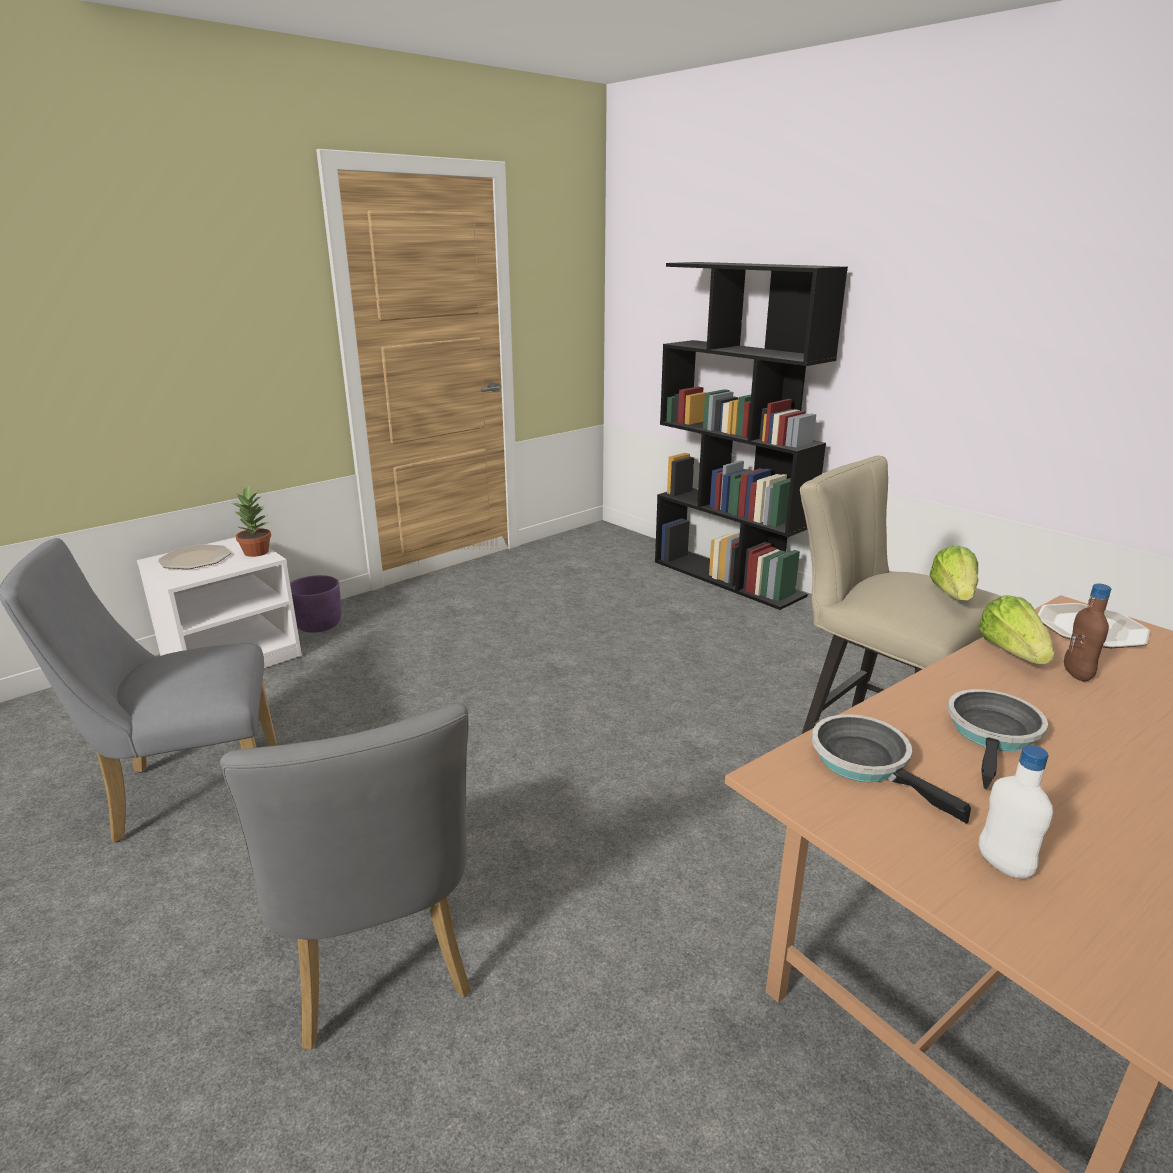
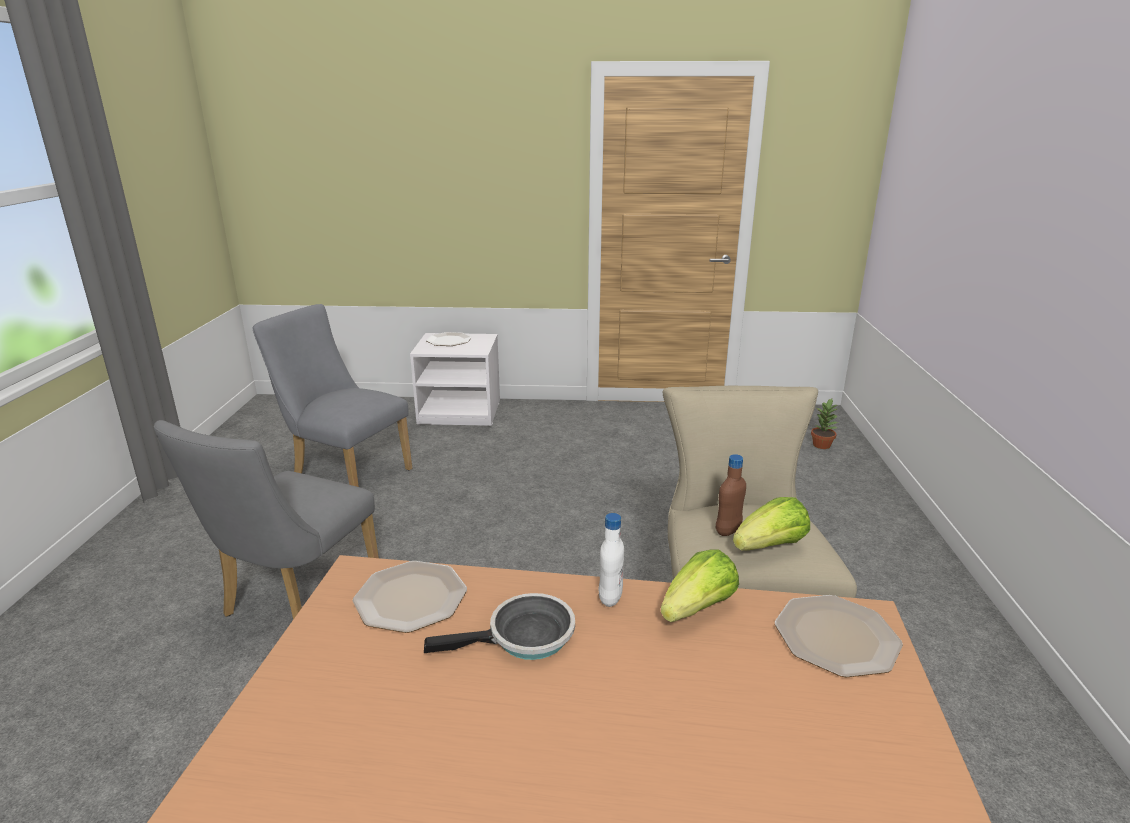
camera: 45 degrees right, 0 degrees up
(257, 552) = (481, 346): potted plant -> potted plant (822, 445)
(319, 625) = (526, 411): purple planter -> none
(728, 578) = (878, 494): black bookcase -> none
(867, 763) = (412, 597): frying pan -> plate
(1003, 866) = (334, 690): white bottle -> white bottle (610, 598)
(1077, 674) = (708, 653): brown bottle -> brown bottle (728, 531)

